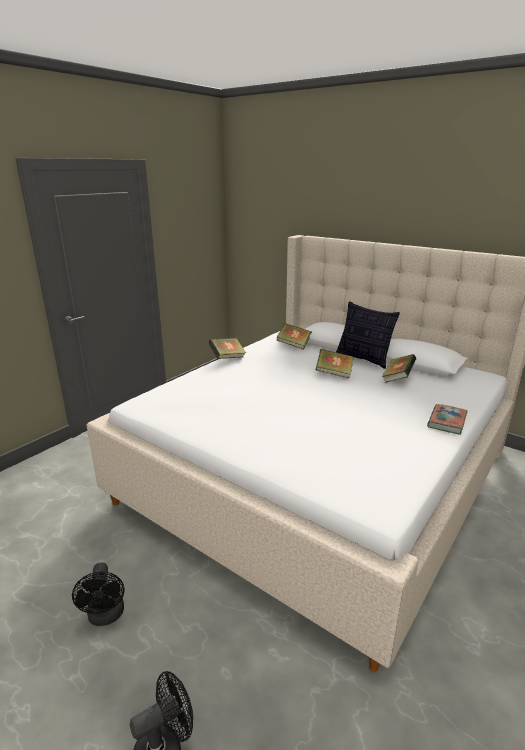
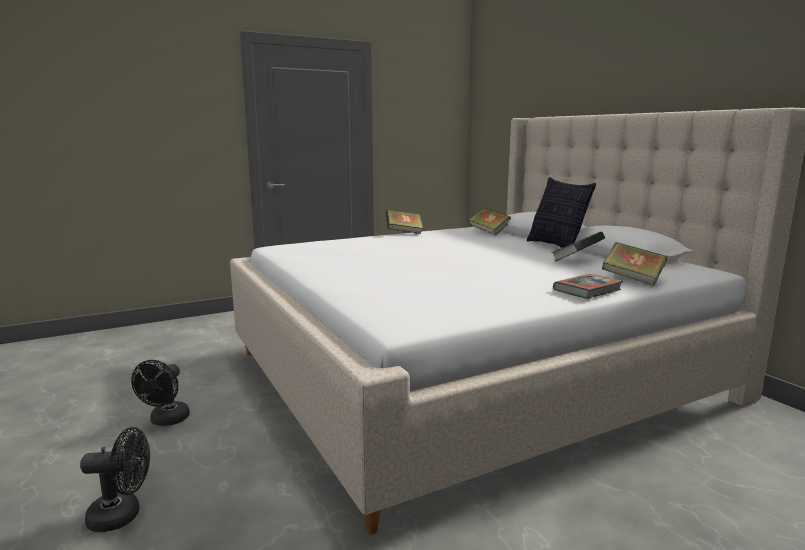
camera: 25 degrees right, 10 degrees down
(334, 374) = (502, 250): book -> book (632, 279)

